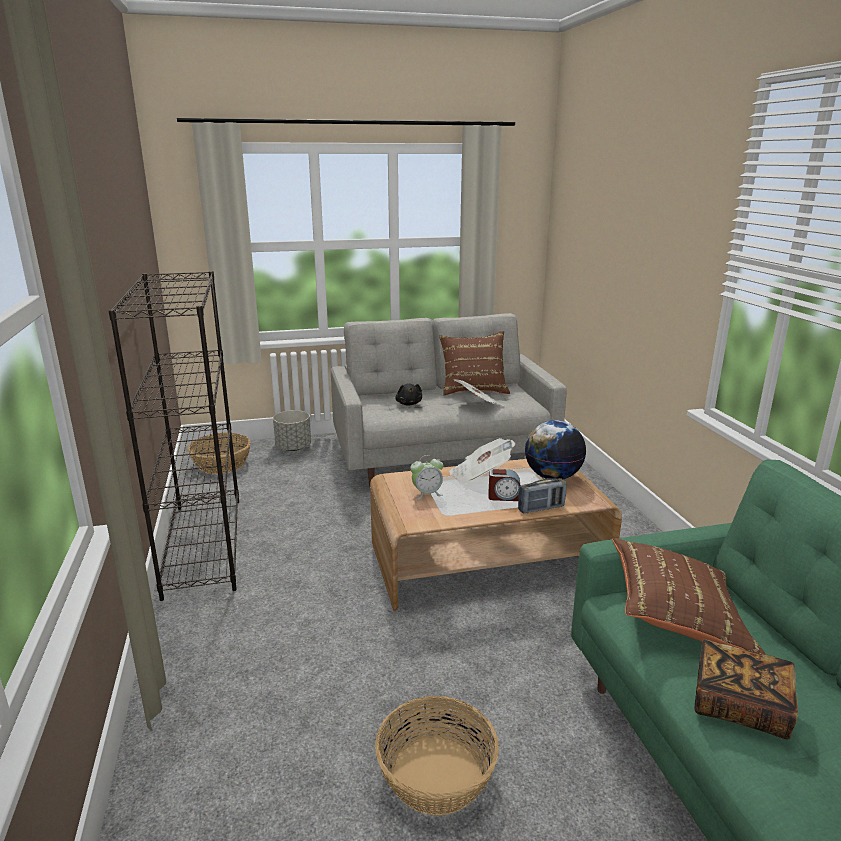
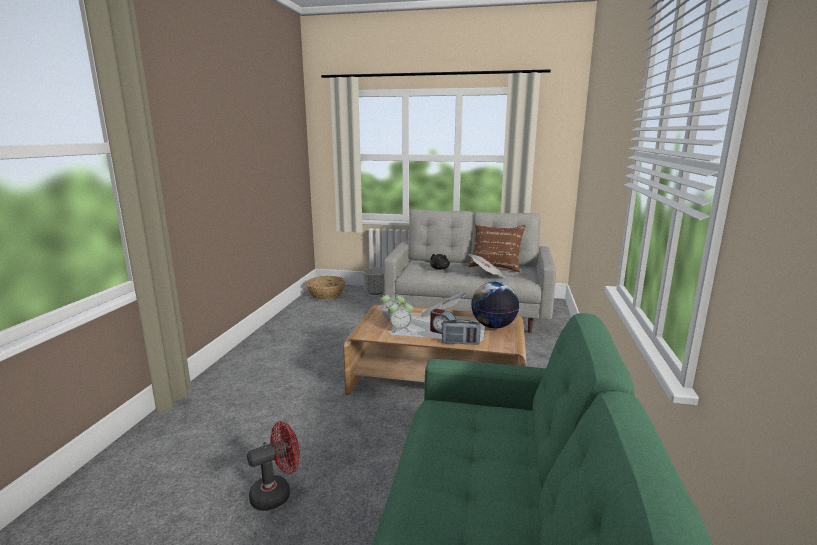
camera: 25 degrees right, 5 degrees down
(203, 544) = (275, 334): black bookcase -> none
(435, 775) = (277, 493): basket -> red fan
(452, 506) = (400, 329): none -> alarm clock
(676, 616) = (469, 425): brown pillow -> none
(740, 705) = (441, 493): book -> none

